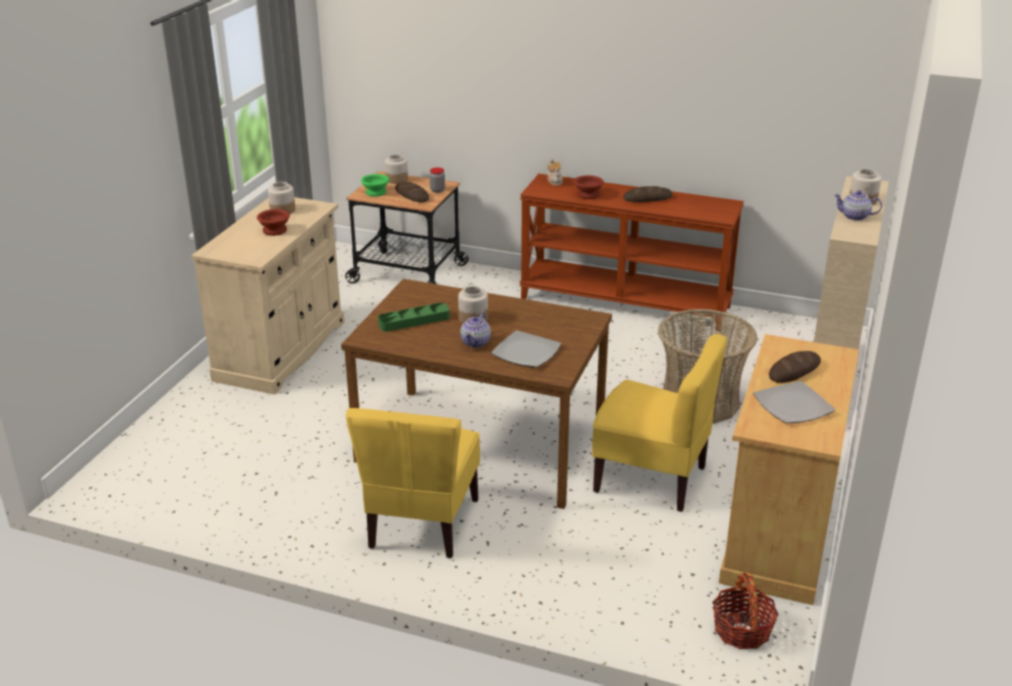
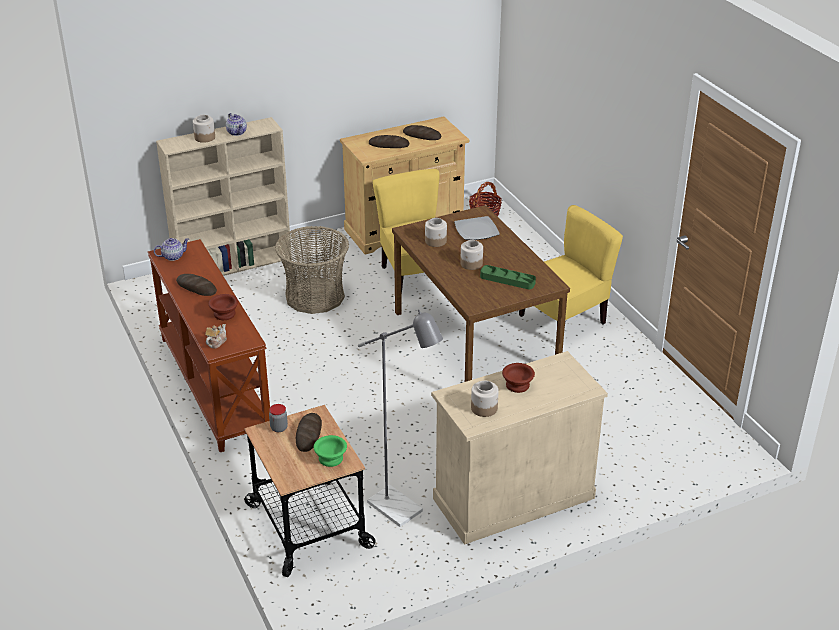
camera: 135 degrees left, 5 degrees up
(356, 306) = (402, 512): none -> grey floor lamp
(396, 179) = (286, 467): jar -> jar (436, 241)
(476, 342) = (493, 249): teapot -> teapot (172, 256)
(792, 405) = (422, 135): plate -> bread

